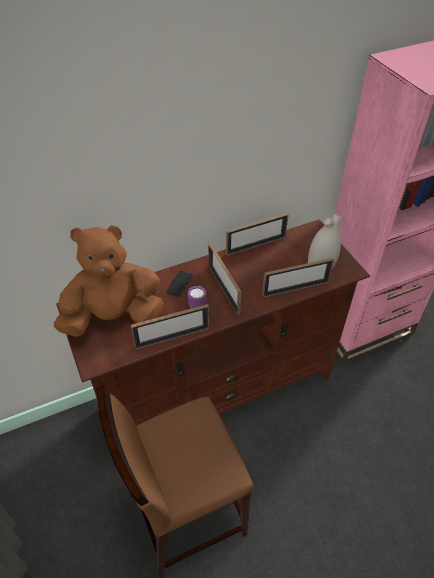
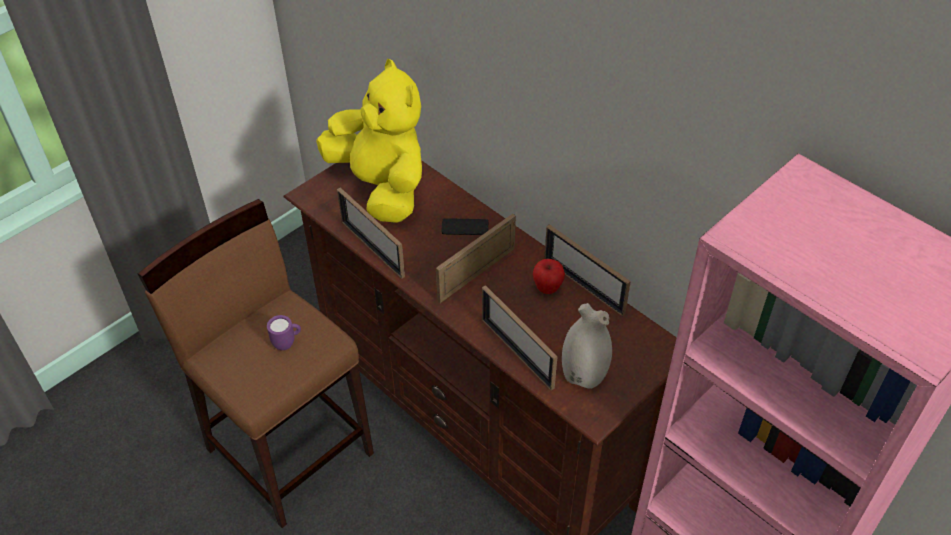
camera: 70 degrees right, 0 degrees up
(114, 317) = (381, 187): brown plush toy -> yellow plush toy
(198, 305) = (435, 256): purple mug -> purple mug (287, 343)
(250, 261) = (547, 288): none -> apple

